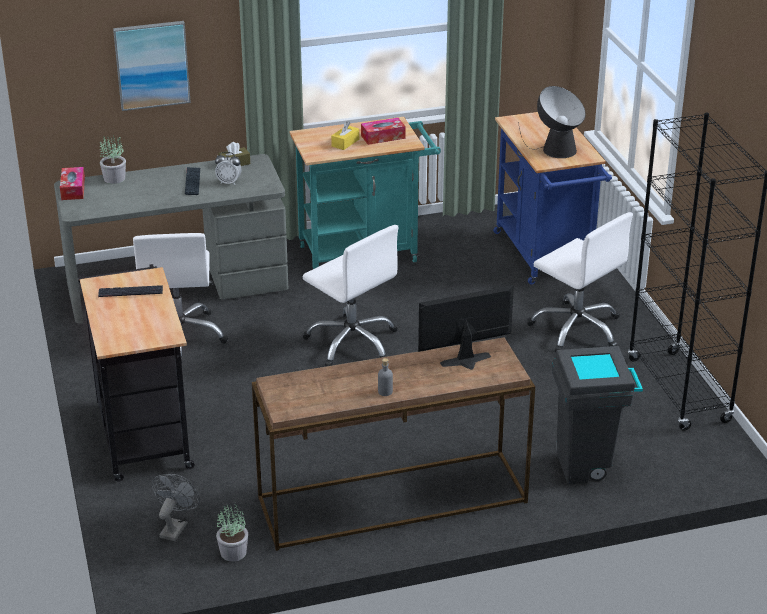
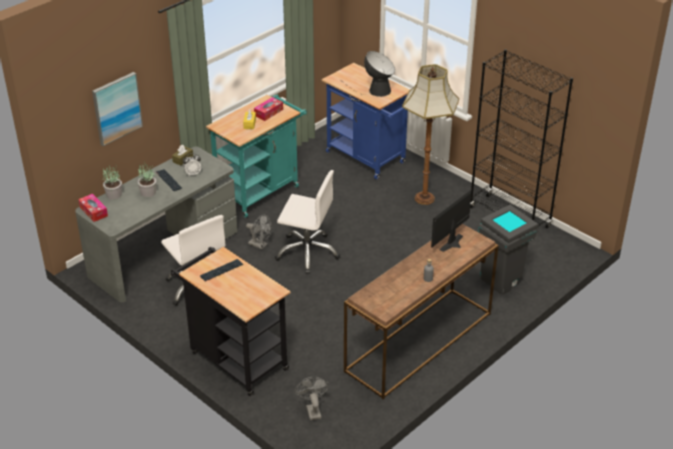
camera: 30 degrees left, 5 degrees up
(233, 552) = (360, 410): potted plant -> potted plant (148, 192)
(301, 314) = (260, 245): none -> grey fan
(577, 328) = (425, 198): white office chair -> floor lamp

